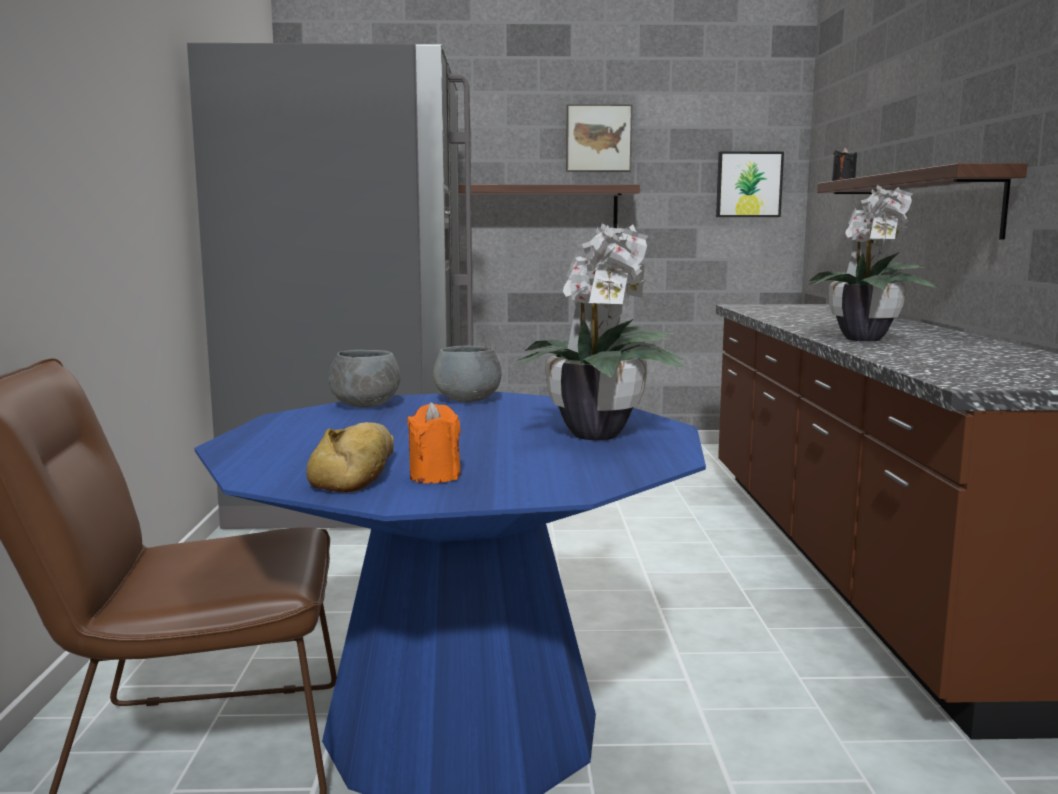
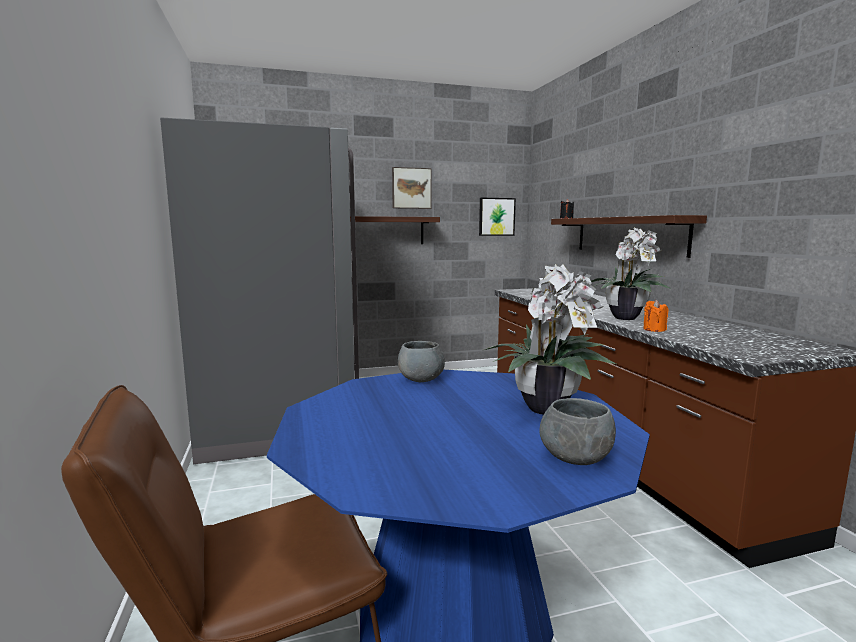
camera: 15 degrees left, 0 degrees up
(359, 471) = (429, 471): bread -> none
(365, 406) = (355, 392): grey bowl -> grey bowl (575, 459)
(435, 476) = (491, 470): orange candle -> orange candle (654, 329)

